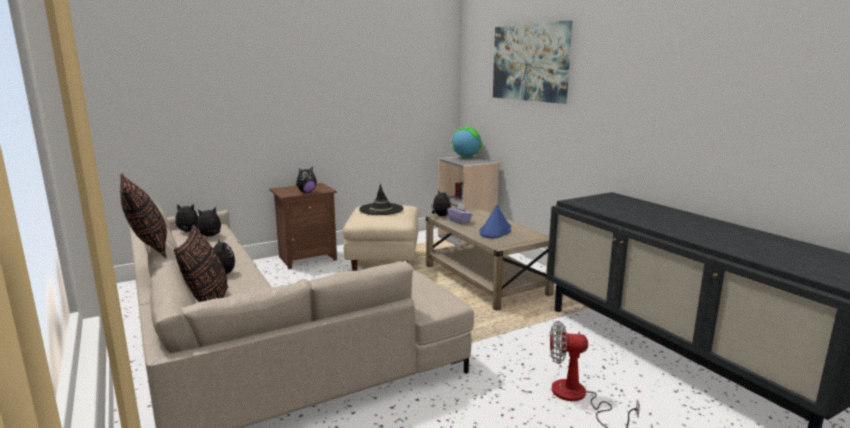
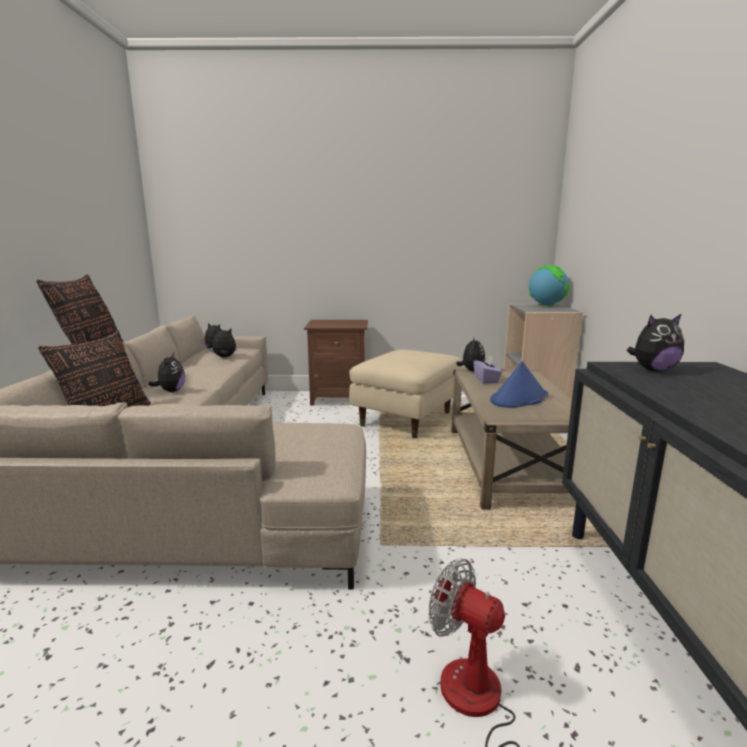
camera: 30 degrees right, 0 degrees up
(306, 192) = (335, 326): plush toy -> plush toy (653, 370)
(381, 209) = (409, 354): black hat -> none
(530, 62) = (630, 164): picture -> none

